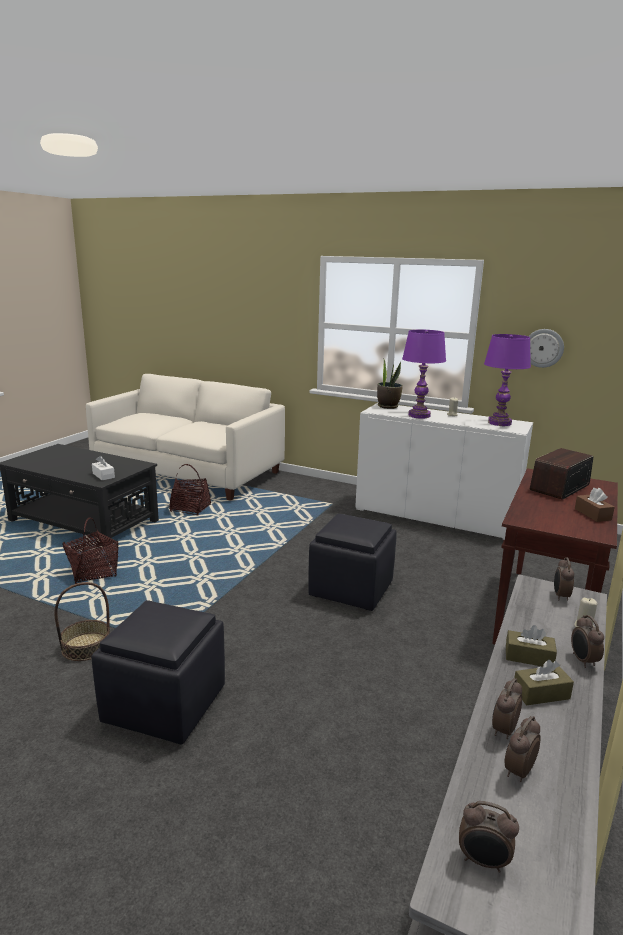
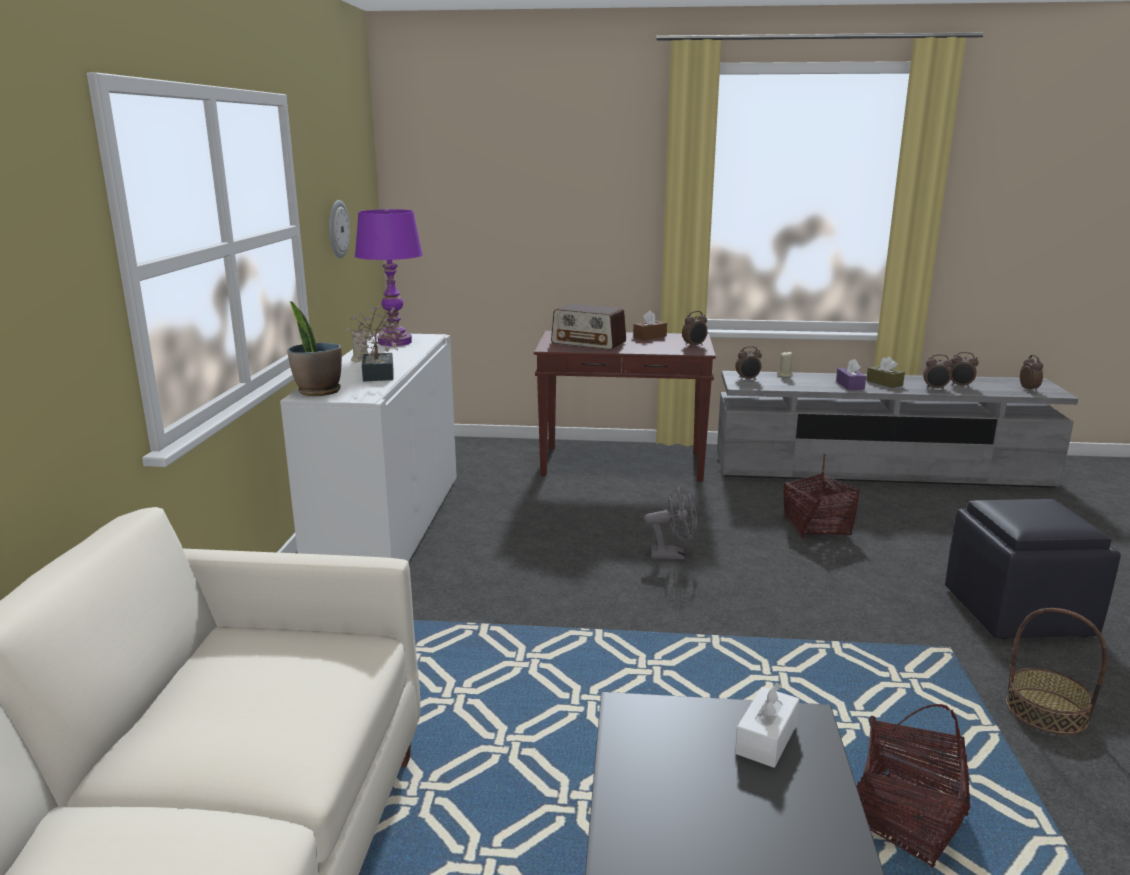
camera: 110 degrees left, 0 degrees up
(190, 508) = (492, 813): basket -> basket (817, 527)
(352, 589) = (673, 555): black ottoman -> grey fan
(419, 415) = (379, 373): purple table lamp -> potted plant
(529, 657) = (850, 385): brown tissue box -> purple tissue box
(583, 661) = (829, 376): alarm clock -> alarm clock (694, 346)

